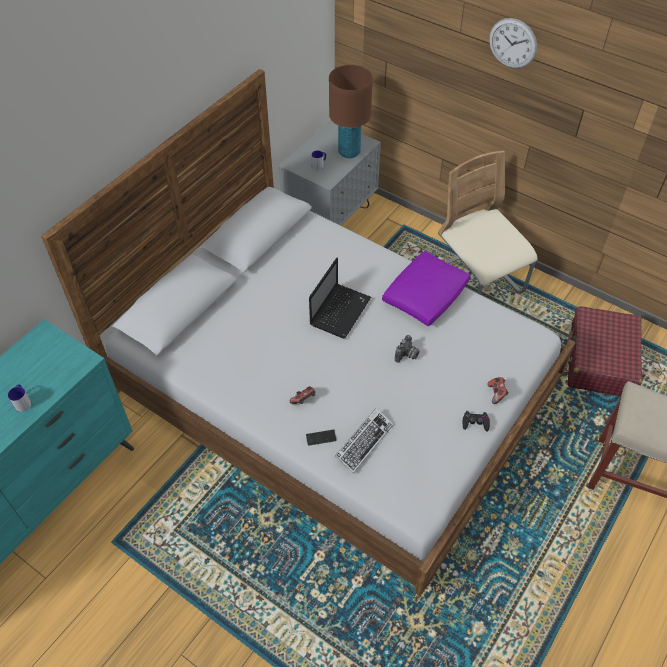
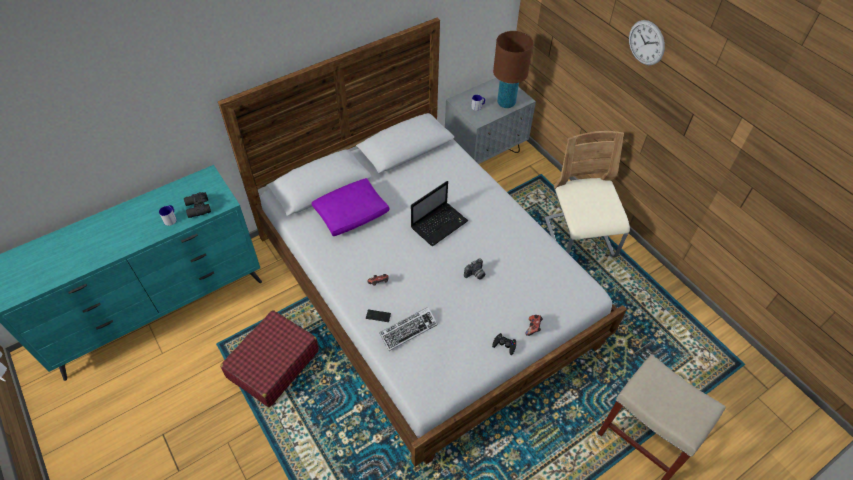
camera: 20 degrees right, 0 degrees up
(52, 378) = (197, 208): none -> black binoculars
(425, 295) = (513, 232): purple pillow -> purple pillow (352, 213)
(600, 360) = (658, 333): red suitcase -> red suitcase (273, 364)

